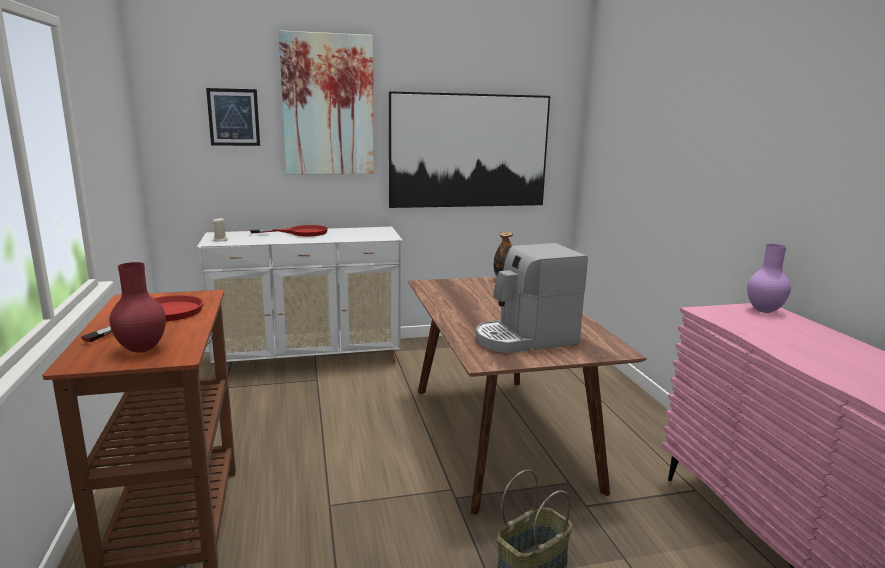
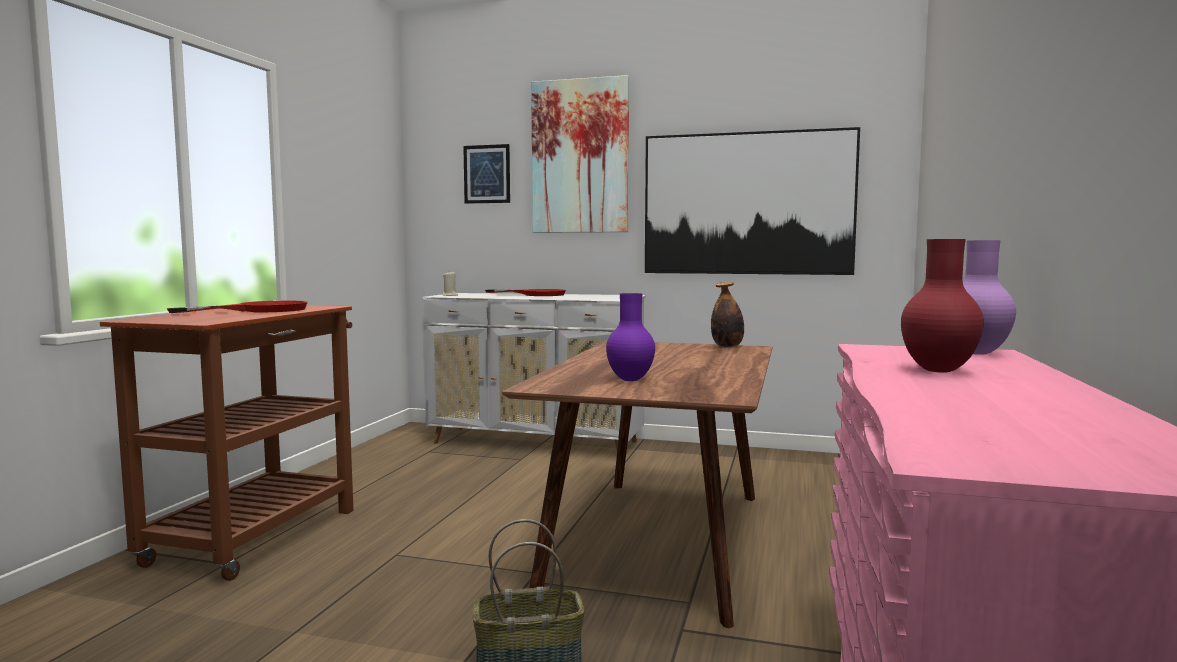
camera: 30 degrees right, 10 degrees down
(141, 349) = (192, 318): red vase -> red vase (936, 370)
(525, 339) = (631, 380): coffee machine -> purple vase

